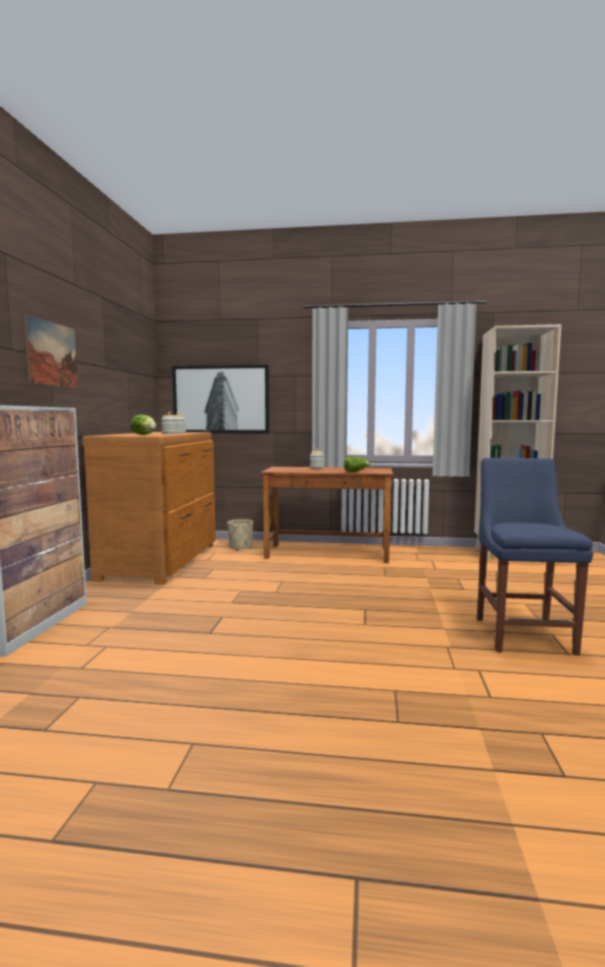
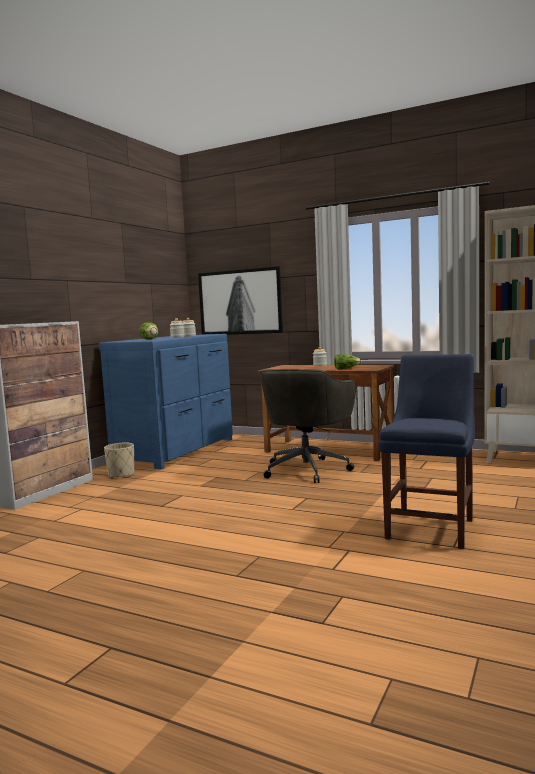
camera: 20 degrees right, 0 degrees up
(52, 354) = (68, 278): picture -> none
(162, 561) = (177, 451): brown dresser -> blue dresser
(240, 547) = (254, 442): beige planter -> beige planter (121, 475)
(329, 576) = (307, 469): none -> grey office chair

